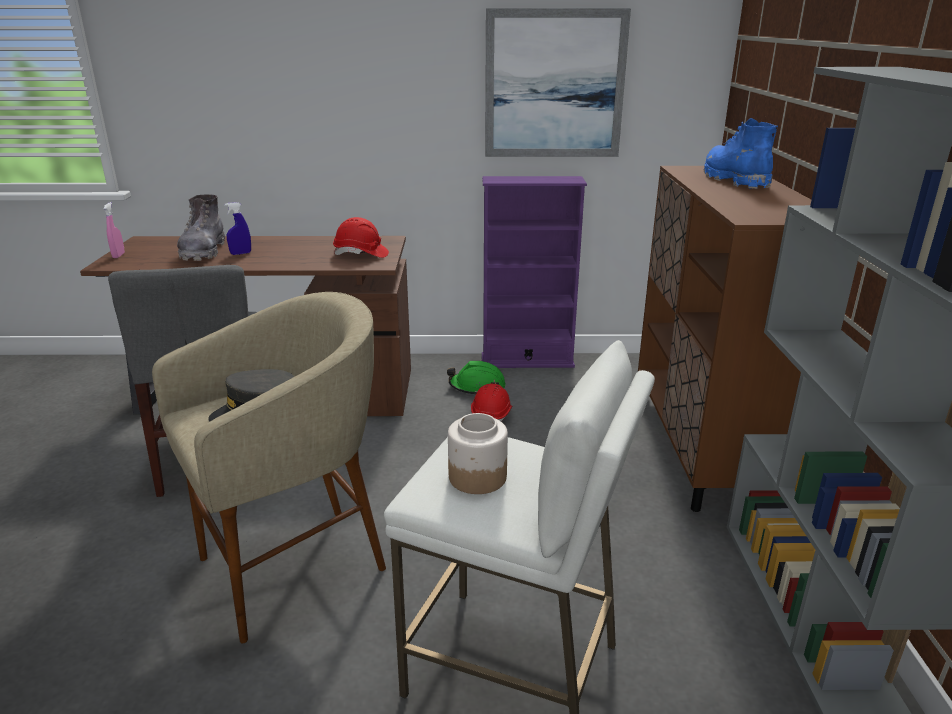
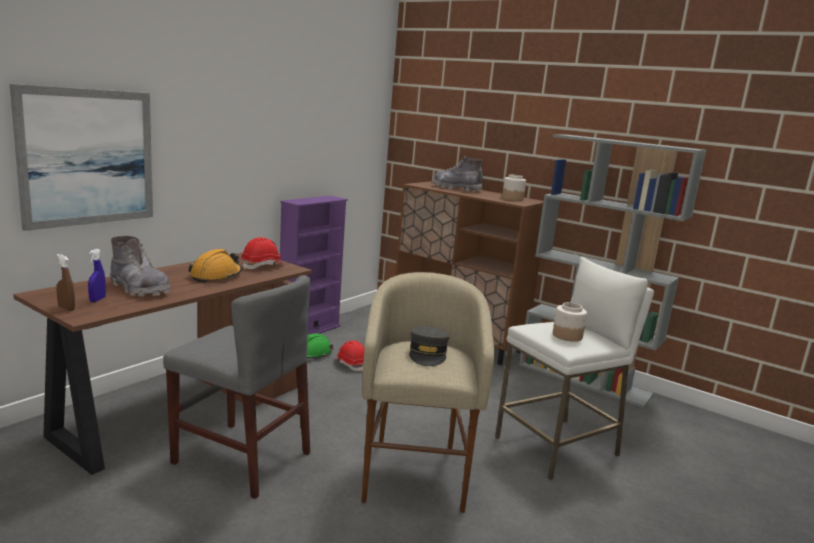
camera: 55 degrees left, 10 degrees down
(118, 255) = (66, 308): pink spray bottle -> brown spray bottle
(241, 253) = (175, 283): blue spray bottle -> blue spray bottle (97, 300)
(291, 254) = (216, 276): none -> orange hard hat
(554, 85) = (317, 136): picture -> picture (88, 157)
(735, 180) = (456, 188): blue boot -> grey boot
(779, 209) = (512, 198): none -> jar

